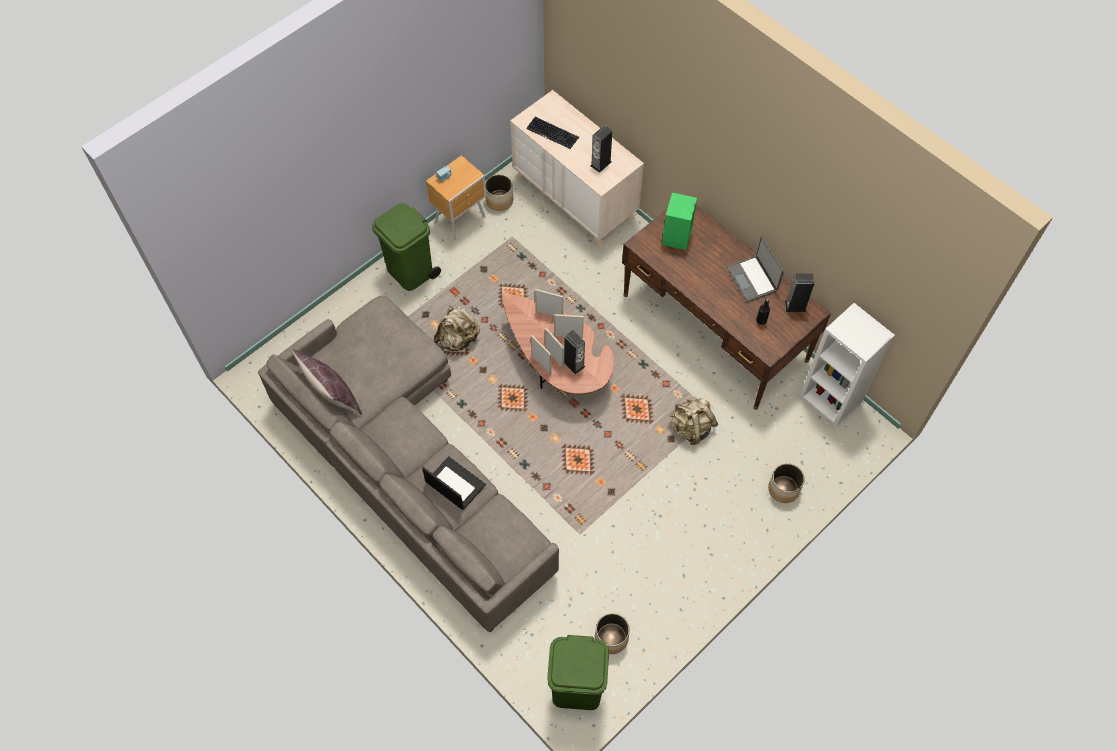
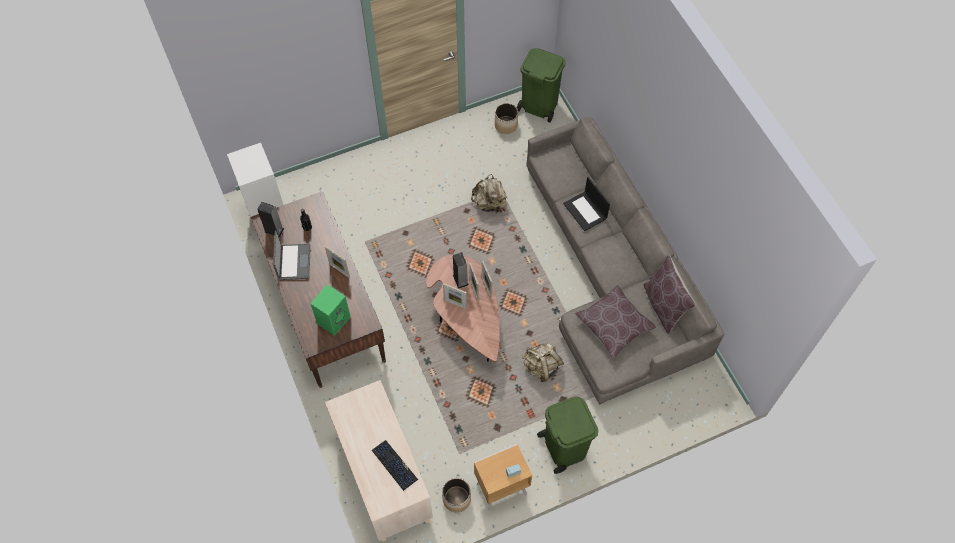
camera: 160 degrees left, 0 degrees up
(384, 357) = (614, 325): none -> brown pillow
(549, 314) = (463, 328): picture frame -> picture frame (339, 270)
(601, 163) = (364, 414): speaker -> none
(691, 428) = (386, 236): beige backpack -> beige backpack (489, 204)
(783, 489) = (344, 175): planter -> none

